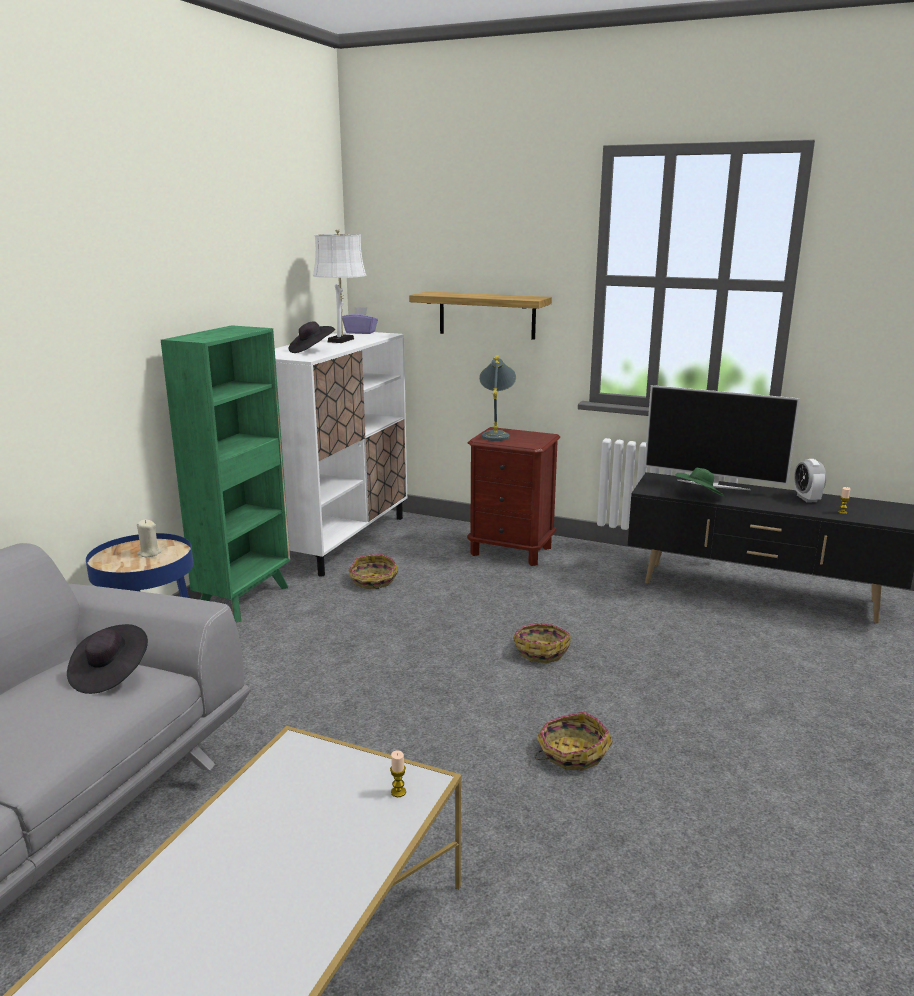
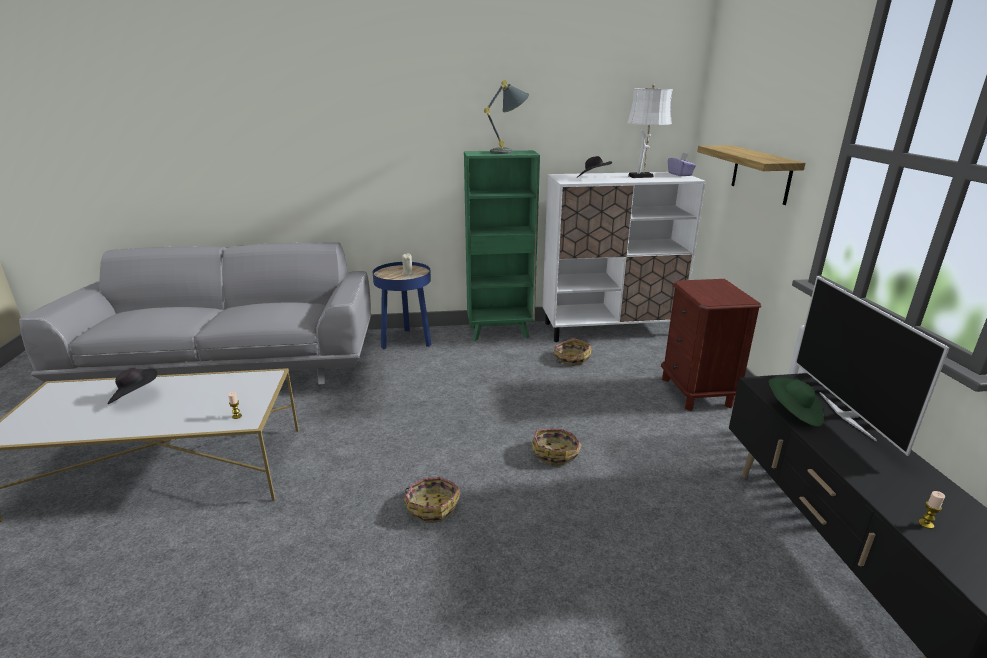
camera: 60 degrees right, 5 degrees up
(110, 674) = (289, 311): black hat -> black hat (135, 397)
(496, 434) = (708, 284): grey table lamp -> grey table lamp (509, 152)
(806, 498) = (926, 487): alarm clock -> none

